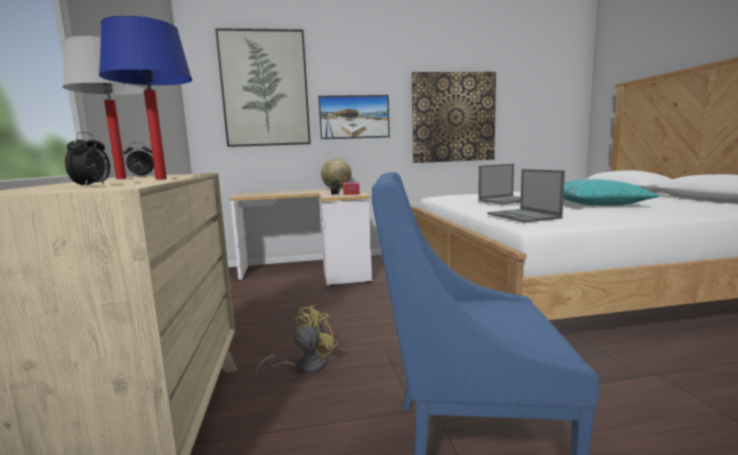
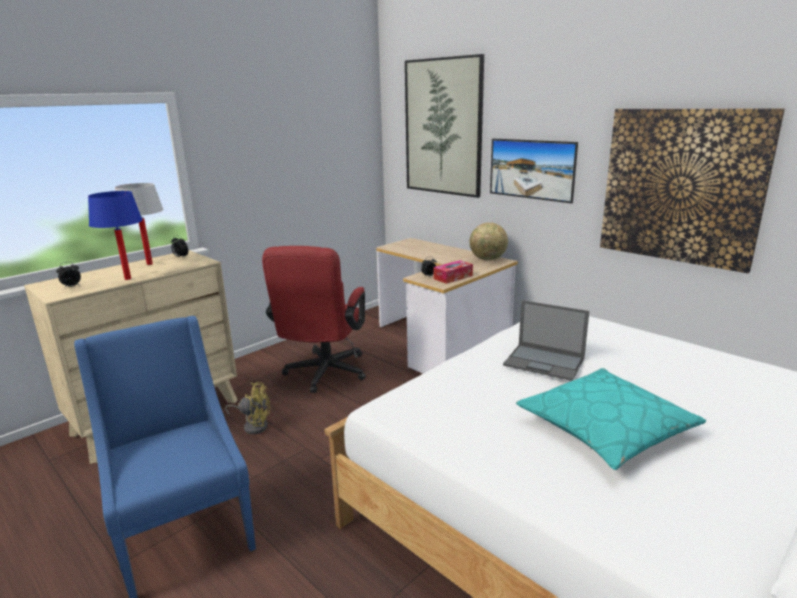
camera: 55 degrees right, 10 degrees up
(273, 316) = (324, 375): none -> red office chair
(523, 216) = (426, 394): laptop -> none

